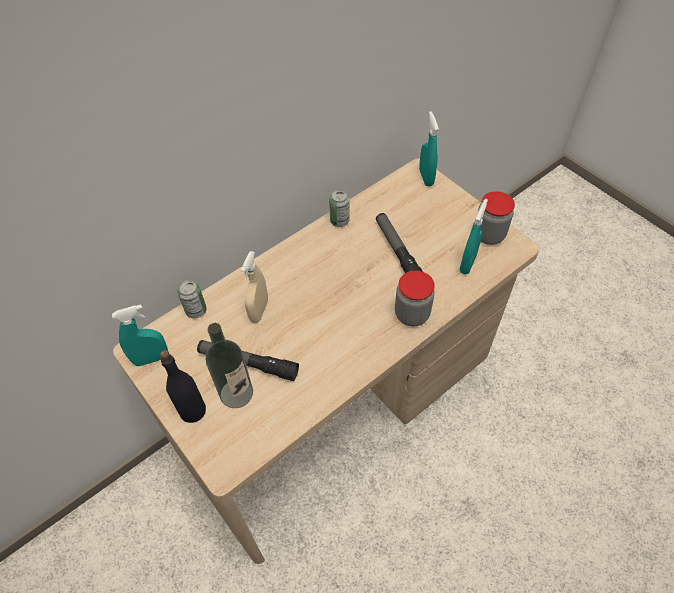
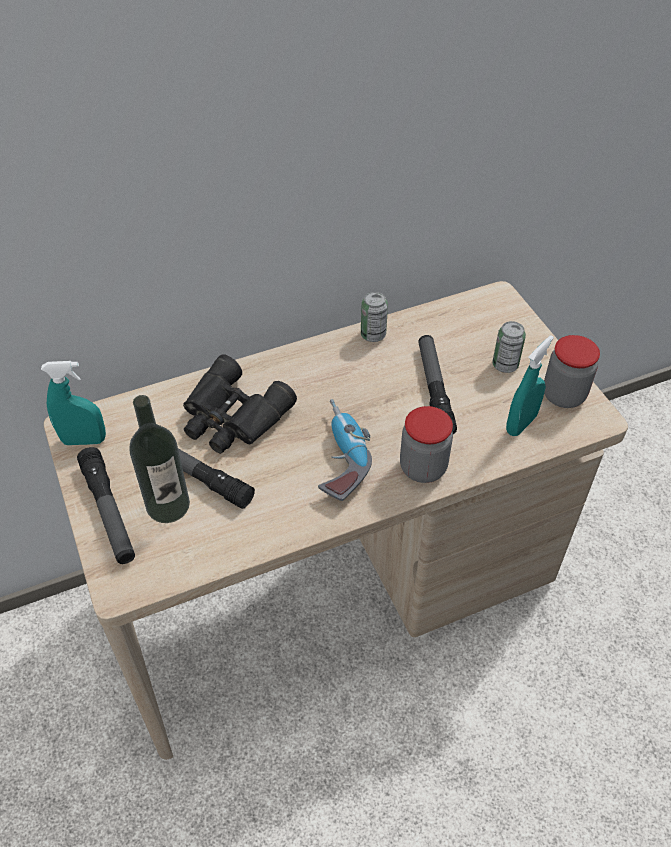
camera: 15 degrees right, 5 degrees down
(192, 410) = (109, 511): black bottle -> flashlight
(196, 310) = (157, 399): can -> can (505, 365)
(259, 311) = (232, 417): beige spray bottle -> black binoculars
(349, 322) = (338, 457): none -> power drill
(426, 178) = (506, 307): turquoise spray bottle -> none

